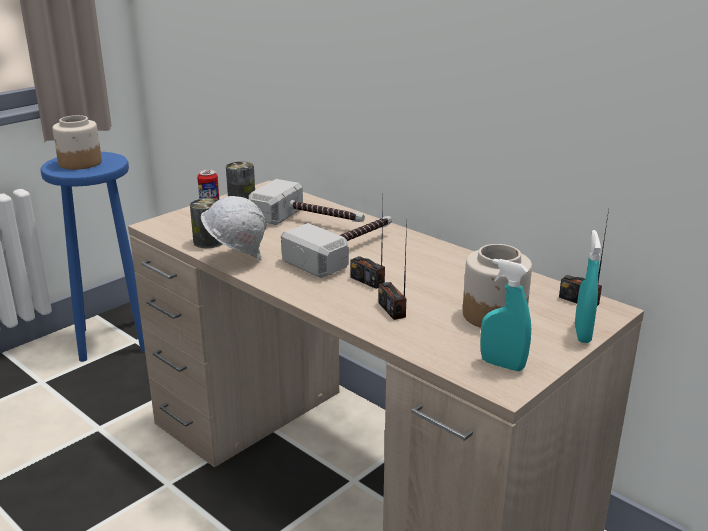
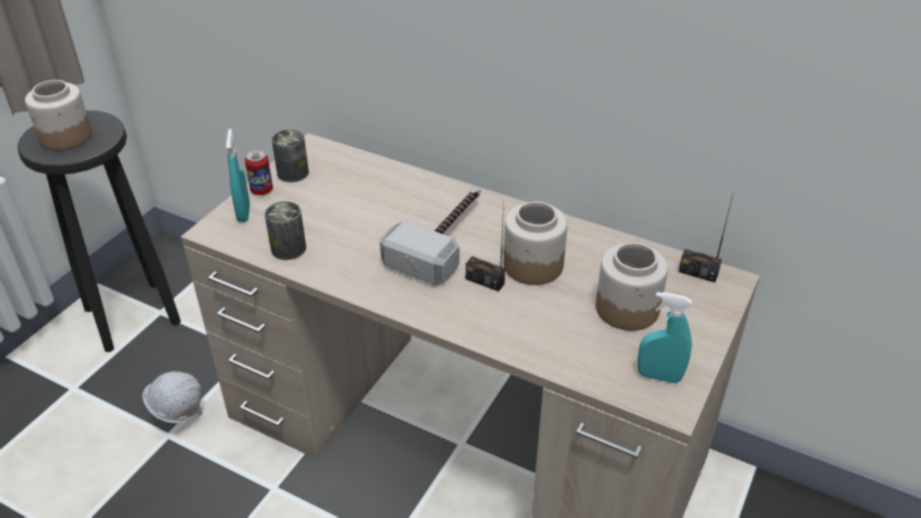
camera: 15 degrees left, 15 degrees up
(111, 340) = (131, 316): blue stool -> black stool
(236, 259) = (332, 272): white hard hat -> white hard hat (179, 416)
(310, 221) = (386, 197): hammer -> none
(392, 310) = (526, 319): radio -> none
(417, 276) = (532, 265): none -> jar
(582, 334) = (716, 319): turquoise spray bottle -> turquoise spray bottle (243, 213)

